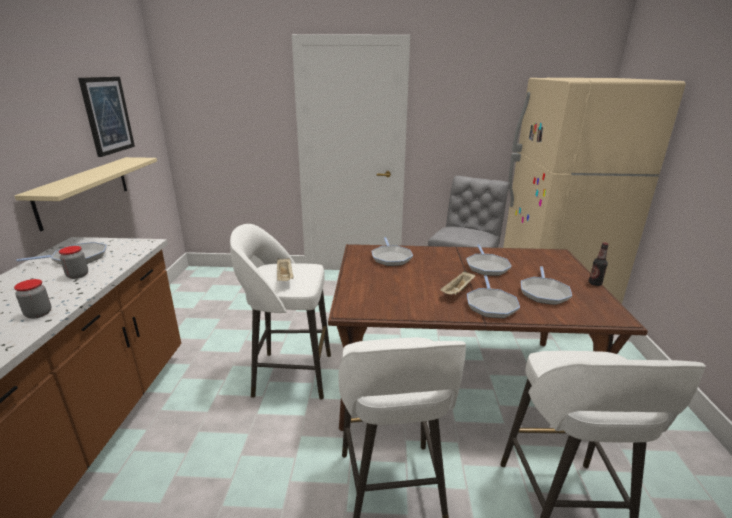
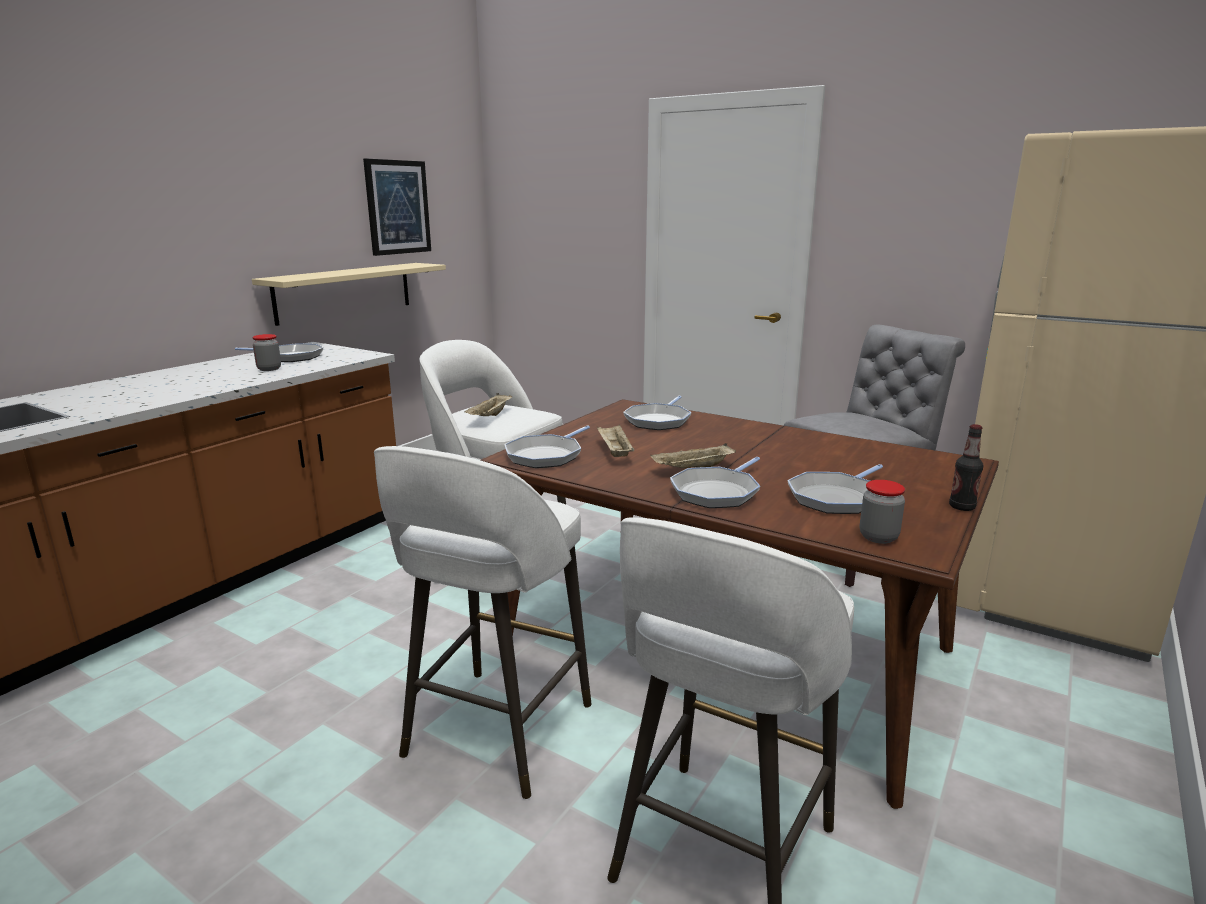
camera: 30 degrees right, 5 degrees down
(38, 314) = (197, 389): jar -> jar (878, 537)
(400, 288) = (614, 452): none -> beige tray
(486, 266) = (792, 454): frying pan -> frying pan (546, 455)

